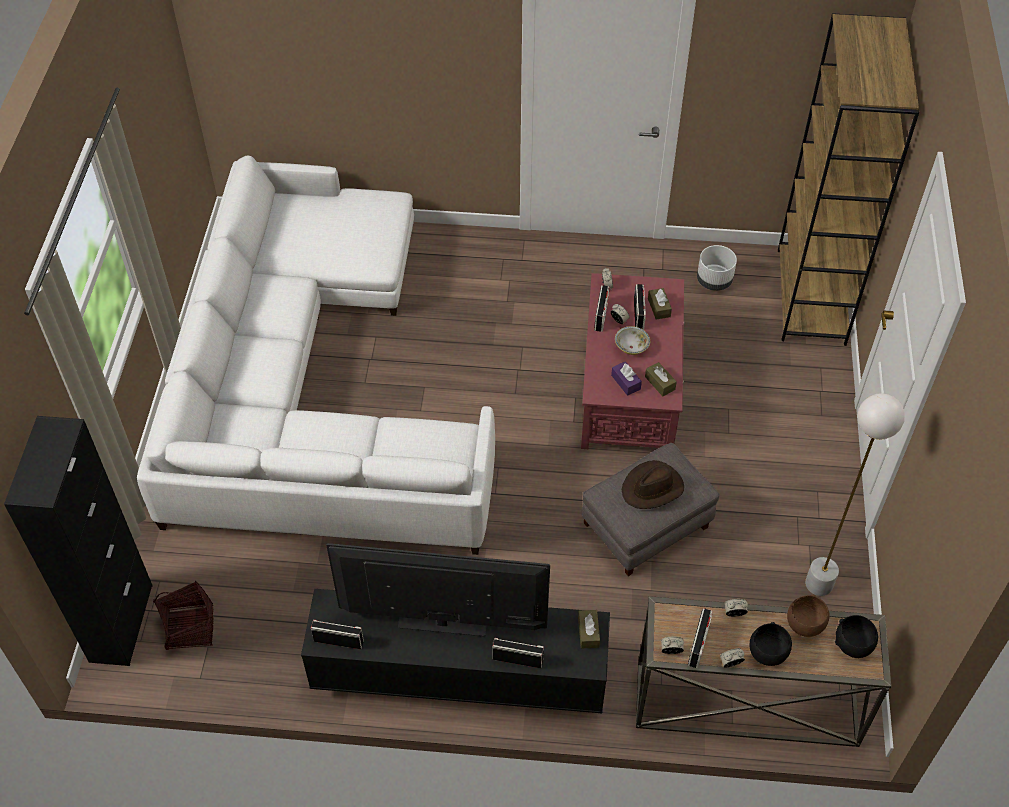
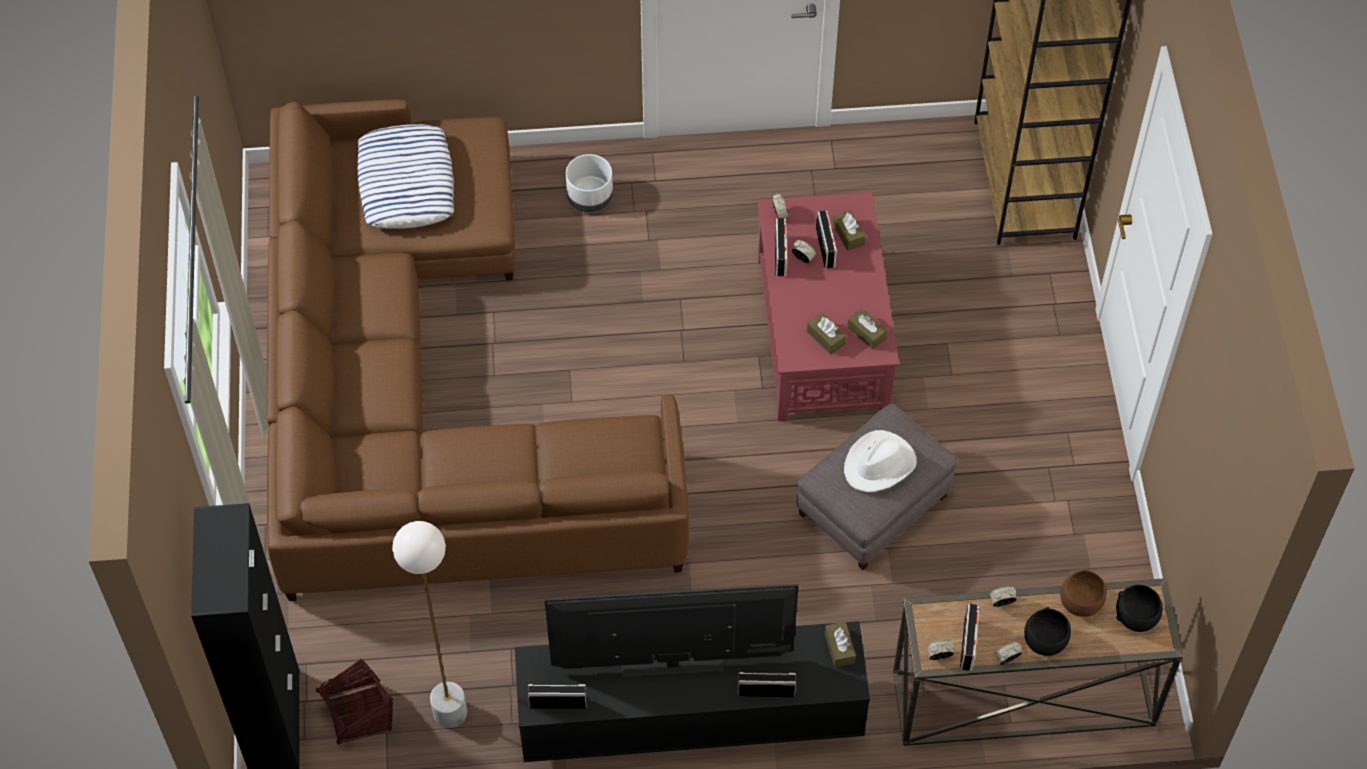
camera: 10 degrees left, 5 degrees up
(308, 386) = (424, 390): white sofa -> brown sofa
(324, 228) = (406, 183): none -> pillow
(625, 382) = (825, 338): purple tissue box -> brown tissue box
(631, 347) = (824, 291): bowl -> none
(652, 488) = (879, 464): brown hat -> white hat
(714, 281) = (902, 175): white planter -> white planter (590, 198)
(819, 583) = (1085, 545): white floor lamp -> white floor lamp (449, 712)

